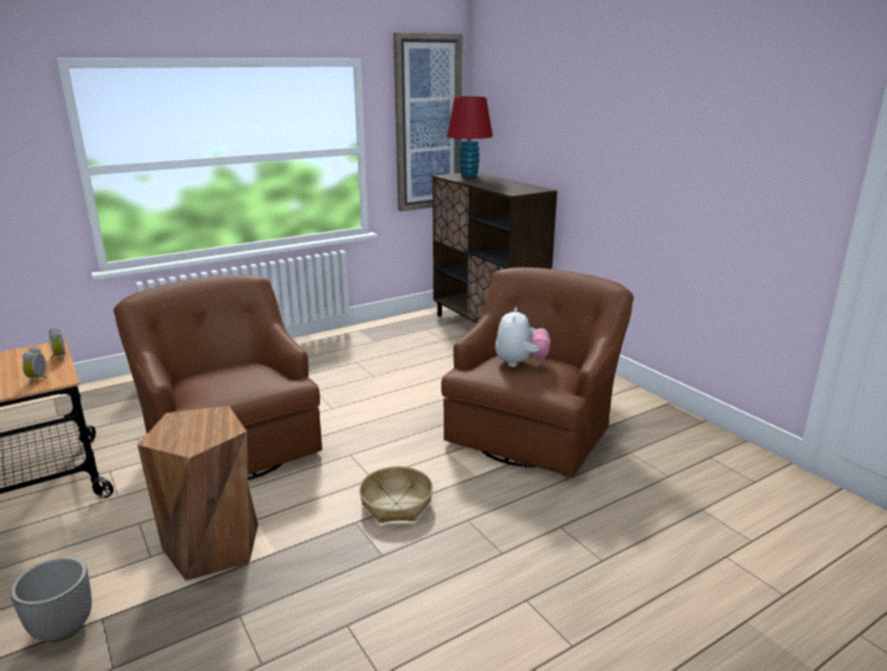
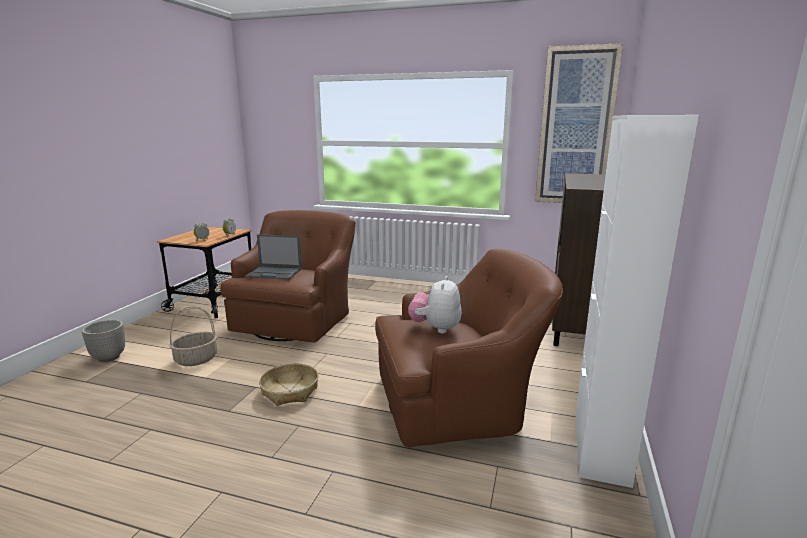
camera: 50 degrees right, 5 degrees down
(213, 546) = (196, 359): brown stool -> basket
(226, 383) = (274, 273): none -> laptop
(469, 176) = (594, 176): red table lamp -> none
(520, 363) = (435, 328): plush toy -> plush toy turned 135 degrees clockwise
(648, 407) = (600, 447): none -> white cabinet

